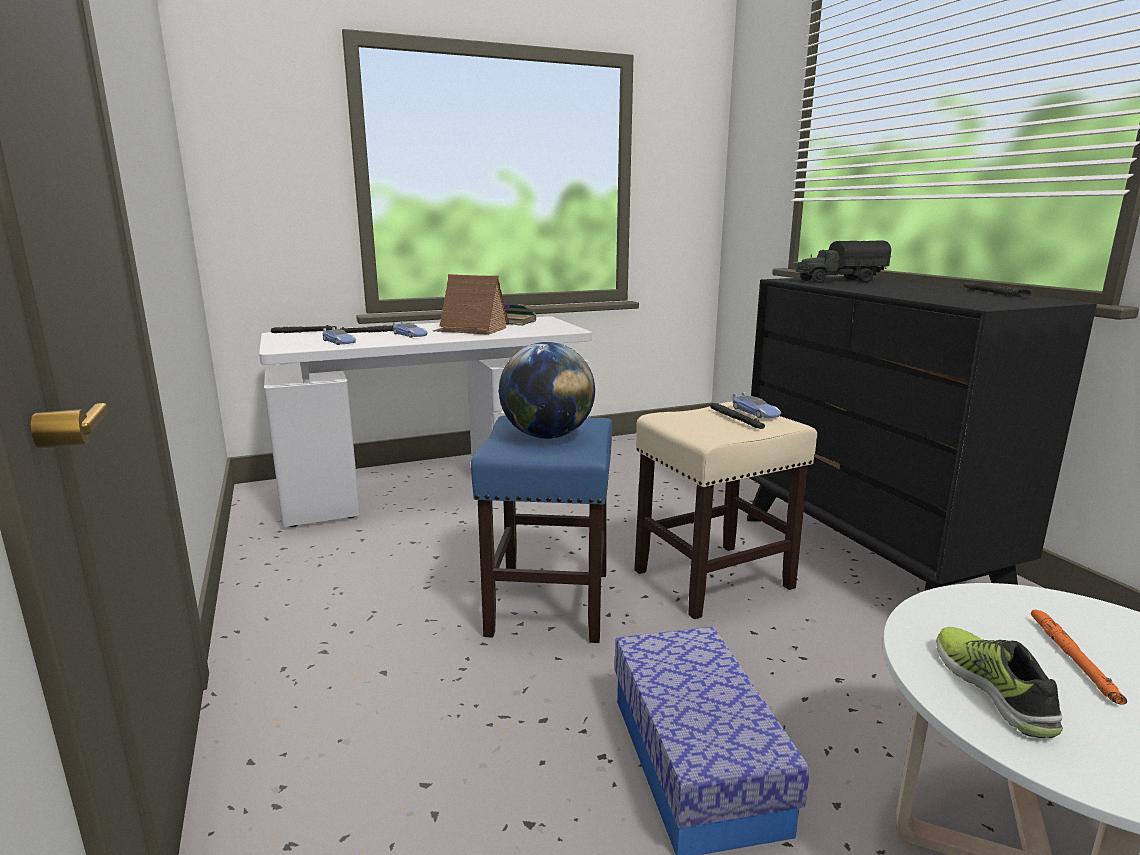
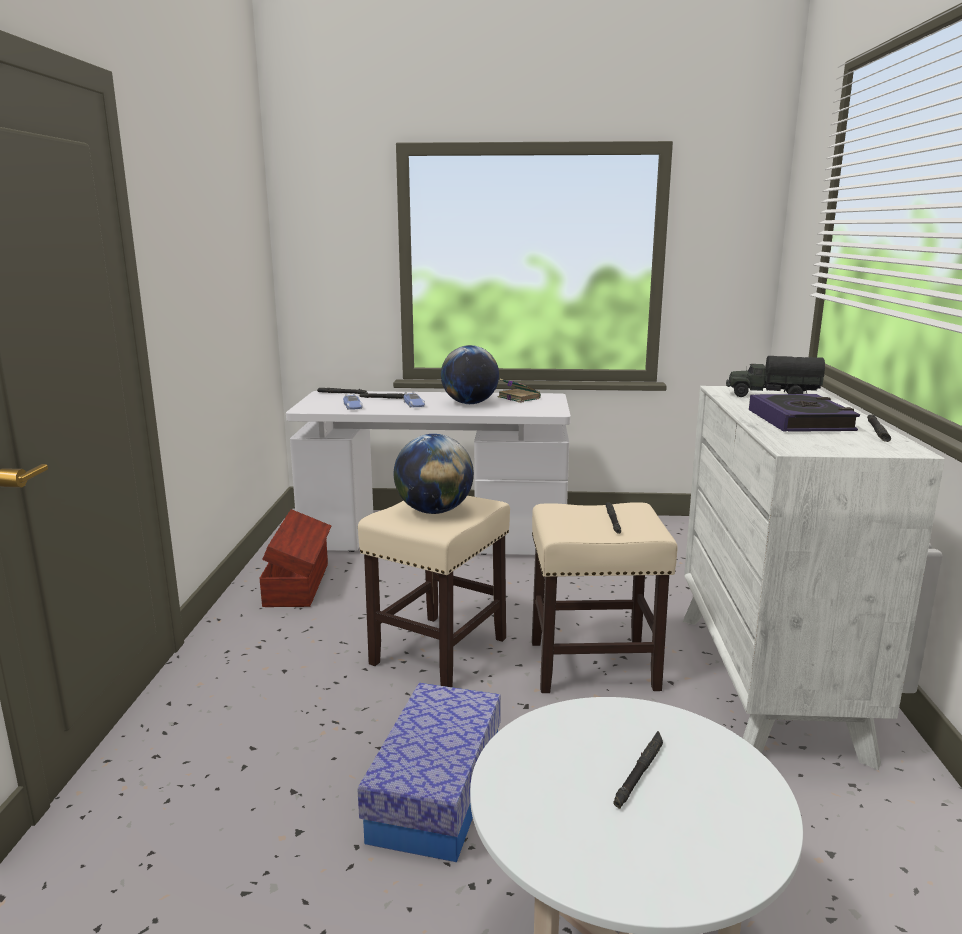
camera: 25 degrees right, 0 degrees up
(315, 566) = (299, 584): none -> brown storage box
(471, 330) = (470, 403): toy house -> globe
(549, 603) = (438, 652): blue stool -> beige stool
(755, 412) = (639, 517): toy car -> none
(866, 557) = (767, 681): black dresser -> white dresser
(918, 292) = (800, 421): none -> book
(994, 689) = (541, 771): shoe -> none
(1072, 659) = (639, 772): orange flashlight -> black flashlight

